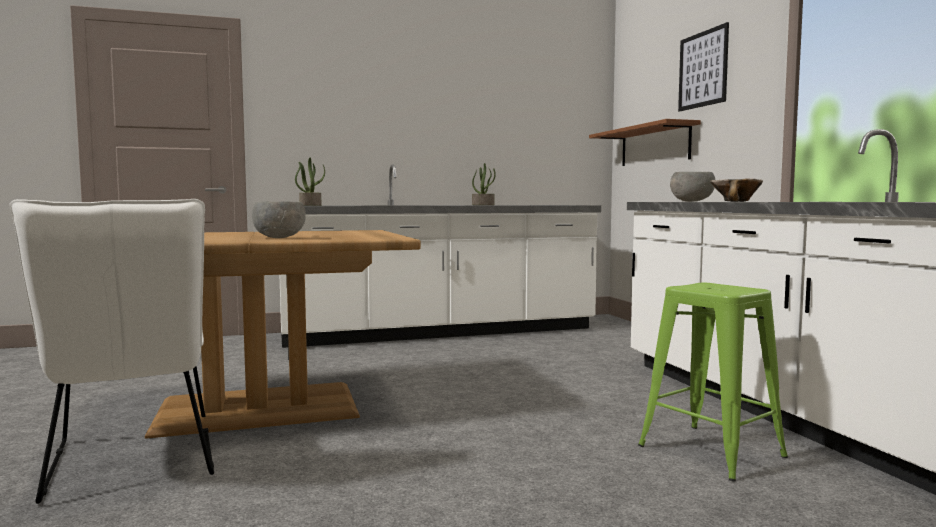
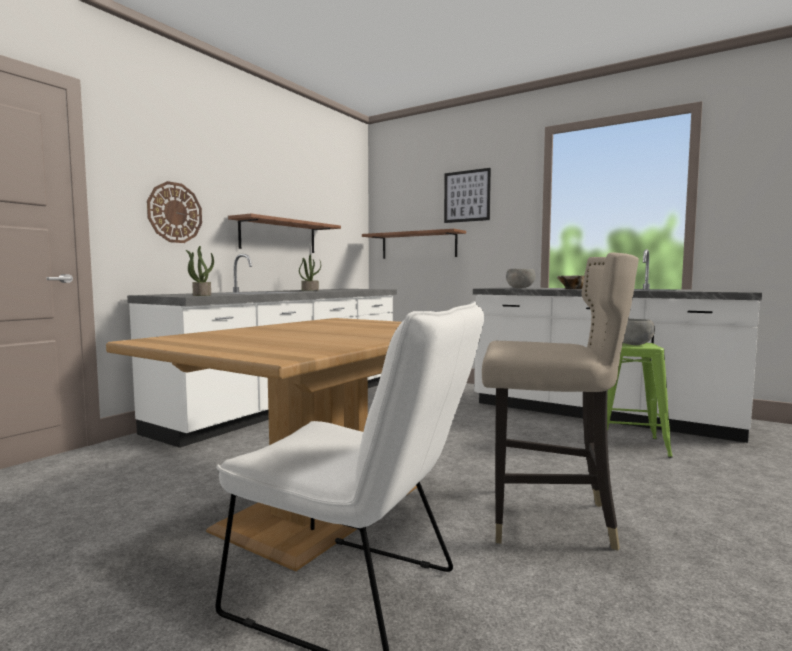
camera: 40 degrees left, 0 degrees up
(280, 238) = (373, 332): grey bowl -> grey bowl (633, 344)
(328, 126) = (175, 212): none -> wall clock
(386, 476) = (547, 519): none -> beige stool
(458, 144) = (278, 236): none -> brown shelf

